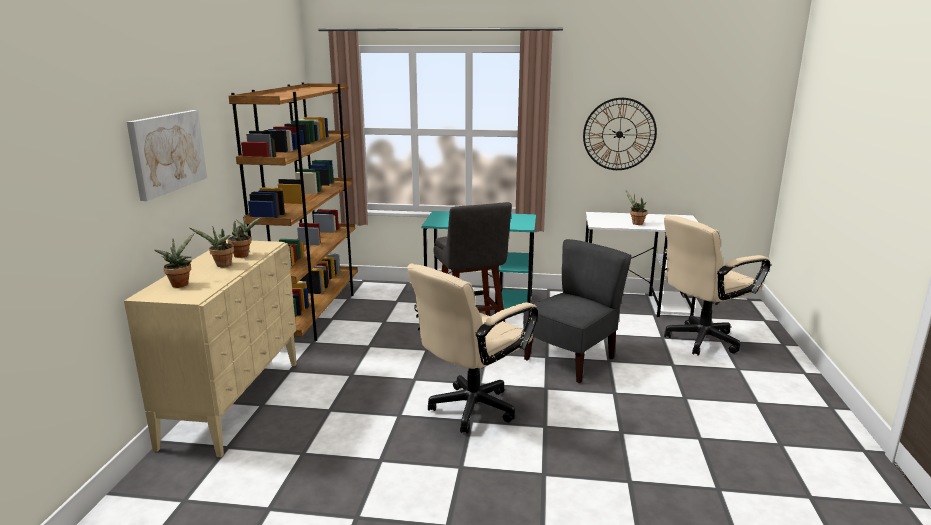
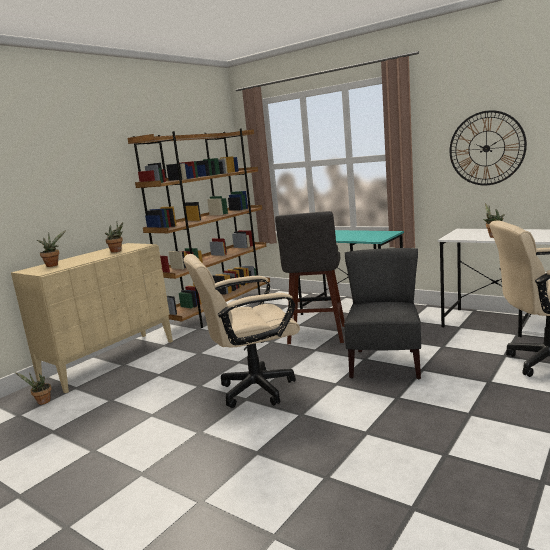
camera: 30 degrees right, 5 degrees down
(167, 152) = (63, 175): picture -> none
(221, 265) = (94, 256): potted plant -> potted plant (42, 402)
(571, 360) = (385, 364): grey chair -> grey chair turned 60 degrees counterclockwise

